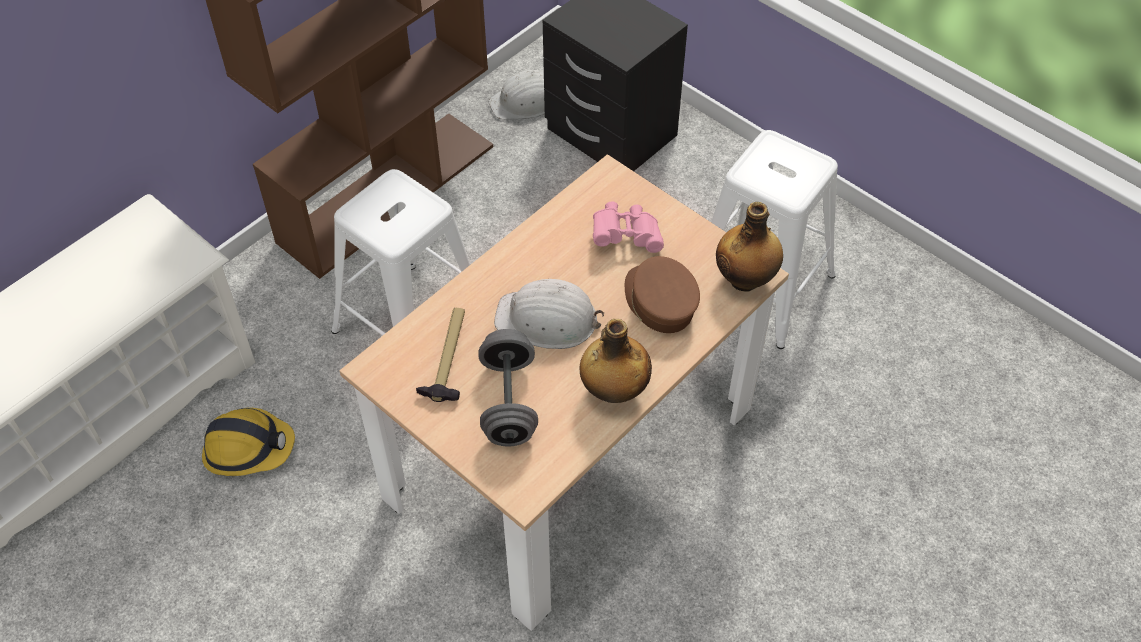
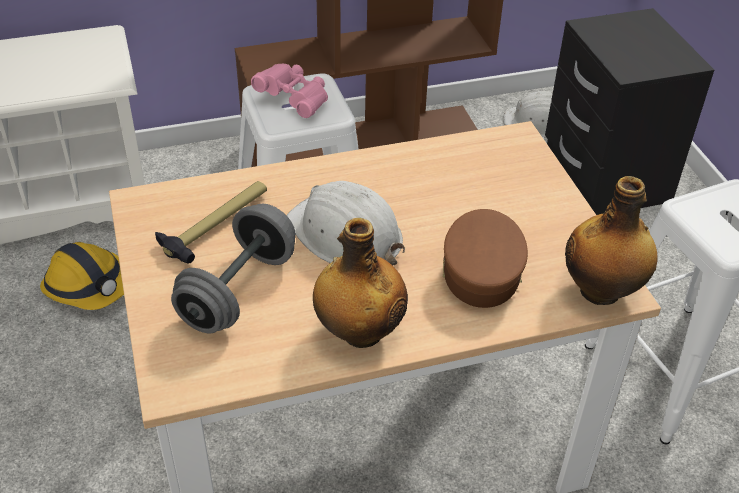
camera: 30 degrees right, 10 degrees down
(626, 236) = (493, 196): pink binoculars -> pink binoculars (294, 99)

